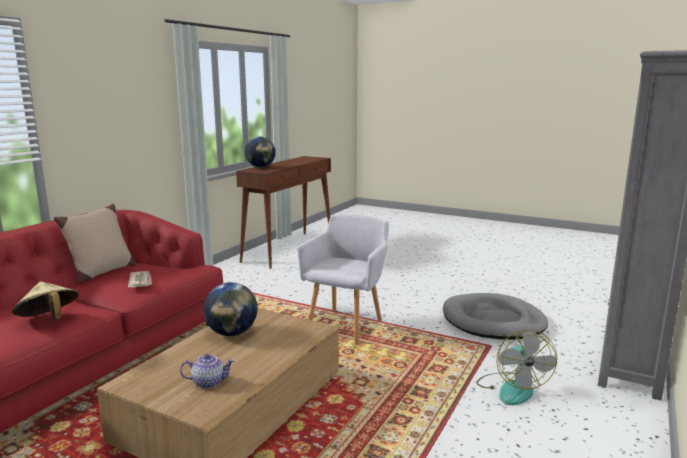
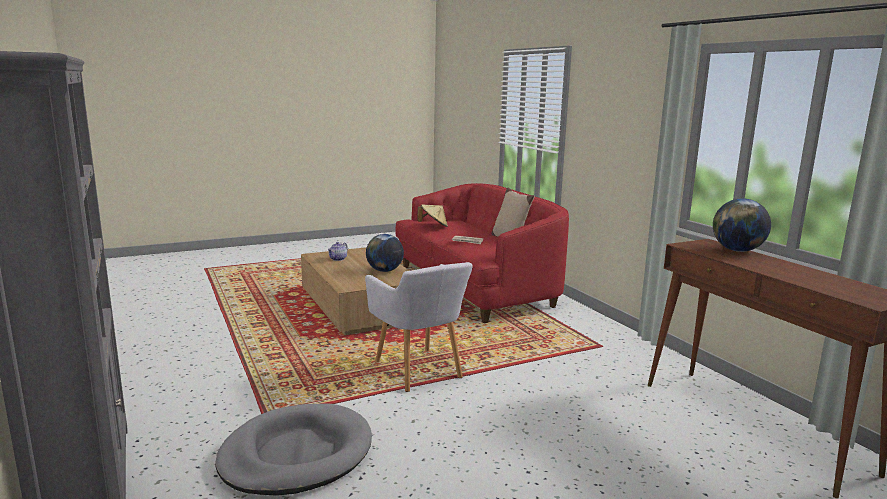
camera: 125 degrees right, 0 degrees up
(512, 388) = (208, 390): fan -> none

